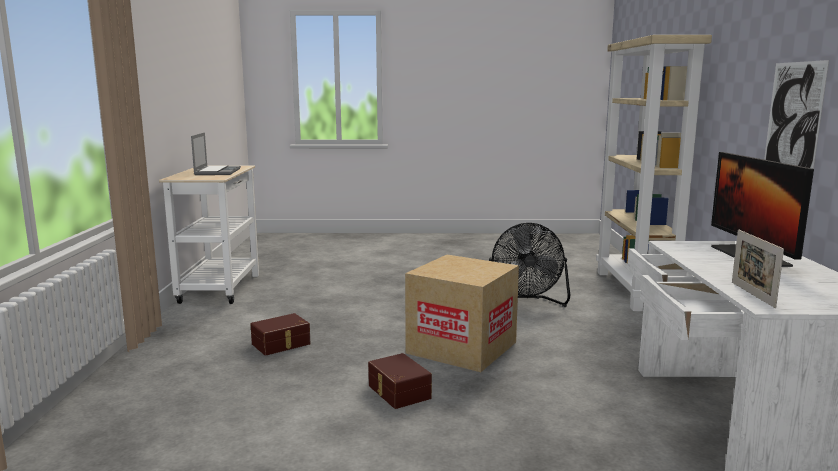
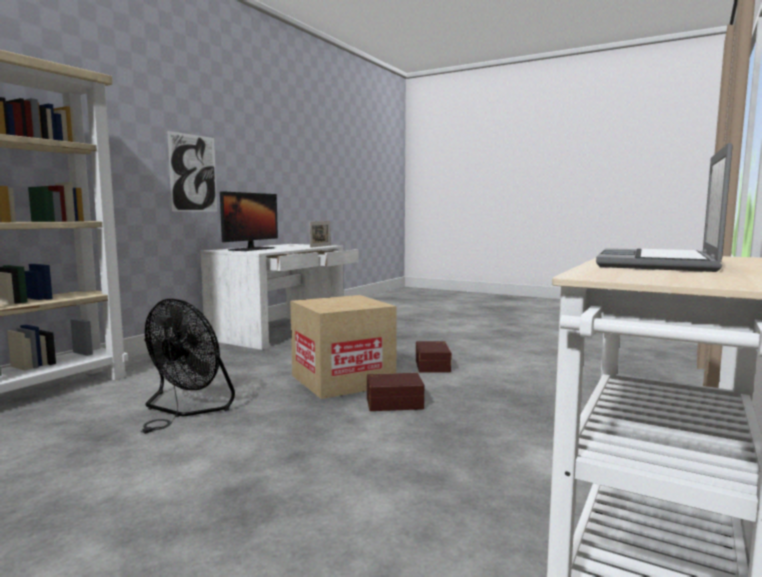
camera: 150 degrees left, 5 degrees down
(281, 344) = (512, 416): brown storage box -> brown storage box (394, 402)

